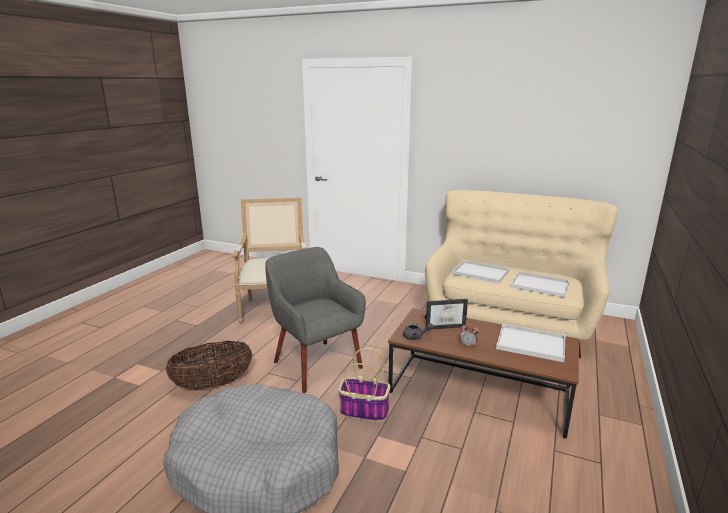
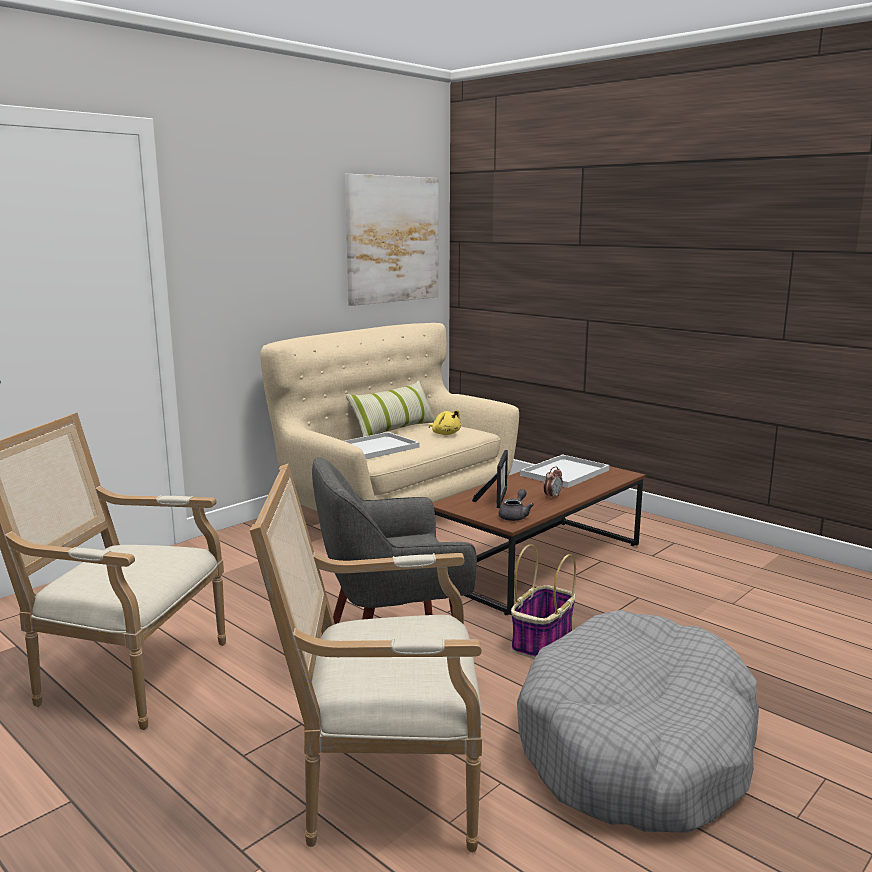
camera: 70 degrees left, 5 degrees down
(213, 384) = (380, 783): basket -> armchair
(531, 271) = (394, 430): none -> pillow
(541, 285) = (445, 434): white tray -> yellow plush toy
(596, 132) = (392, 239): none -> picture

